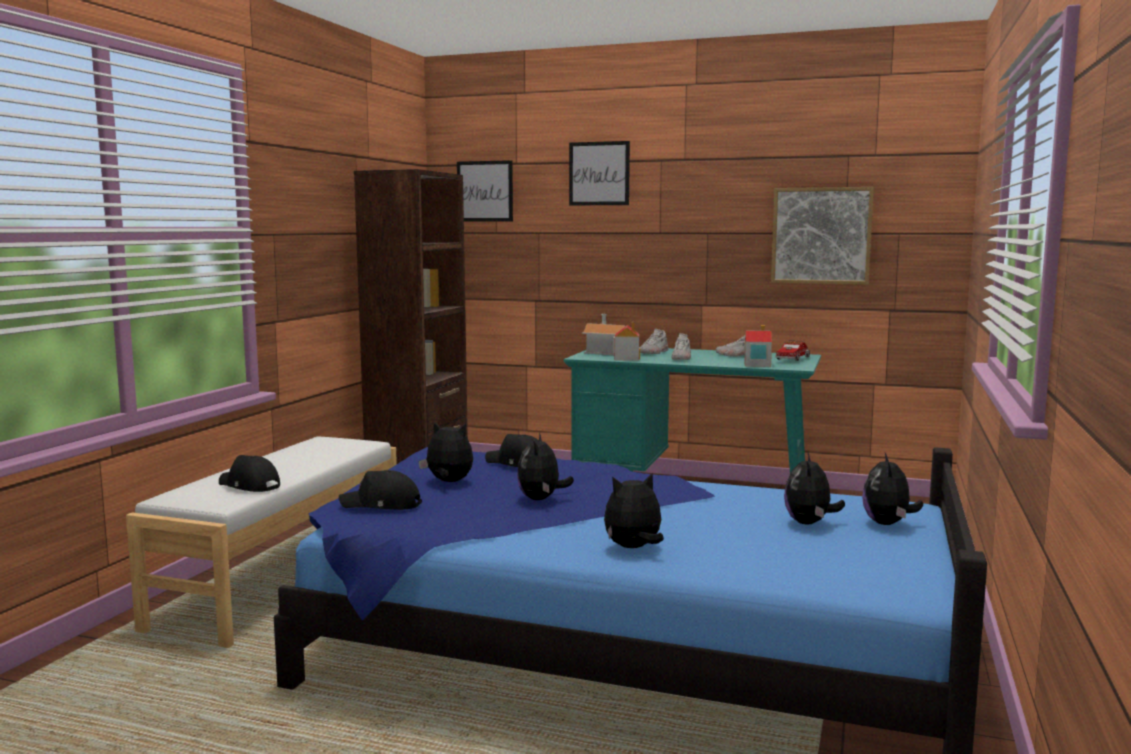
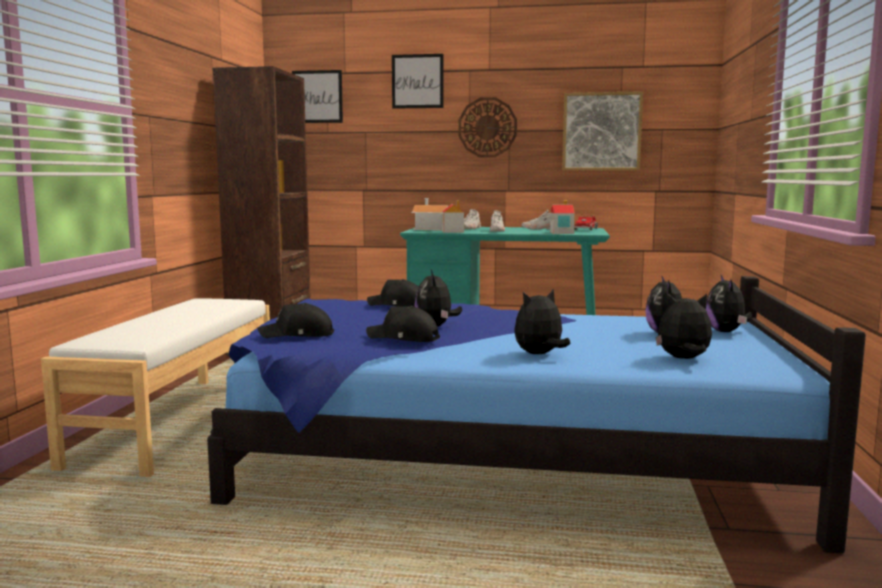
camera: 10 degrees left, 0 degrees up
(249, 486) = (155, 331): black cap -> black cap (403, 338)
(448, 482) = (346, 319): plush toy -> plush toy (683, 359)
(681, 229) = (487, 127): none -> wall clock

